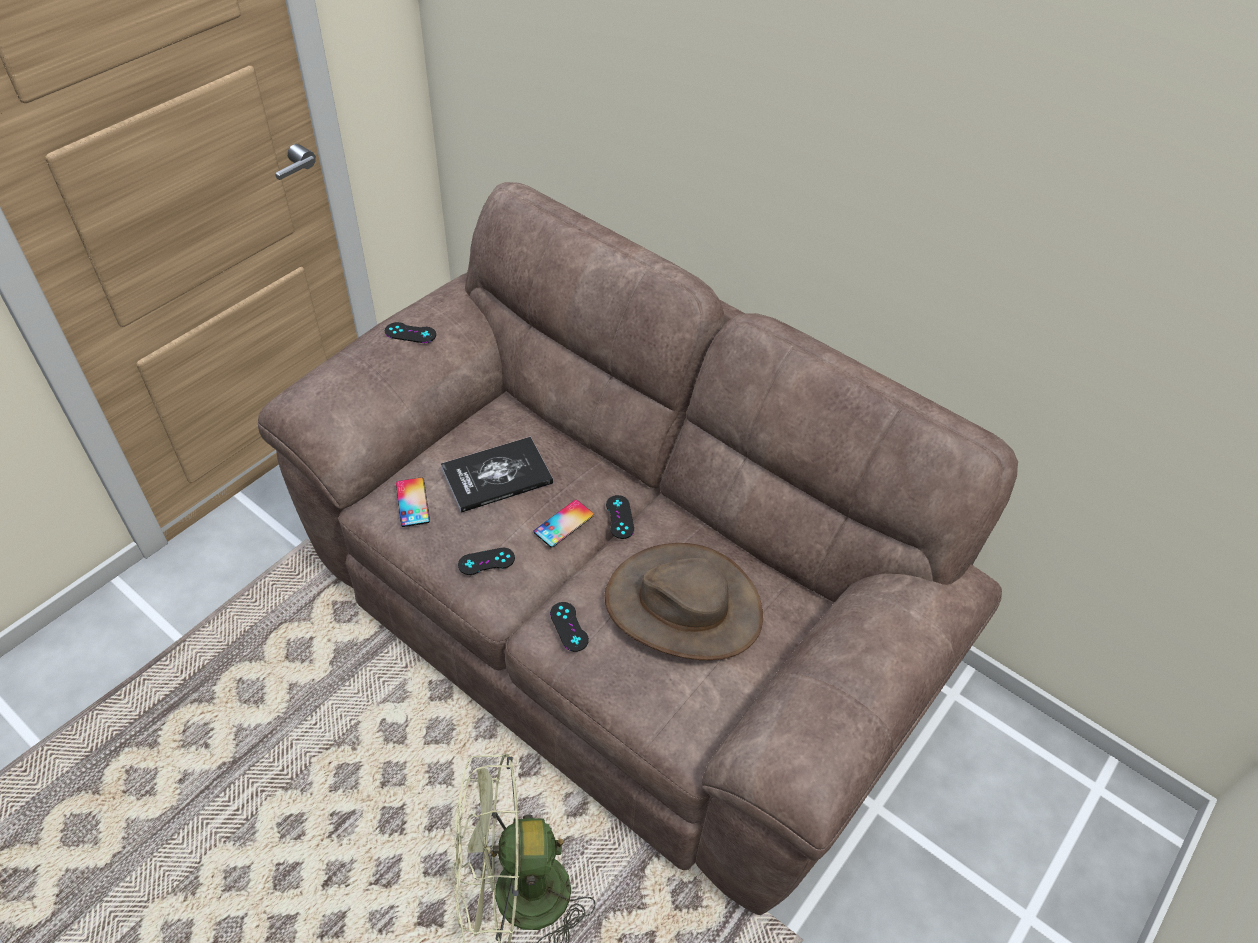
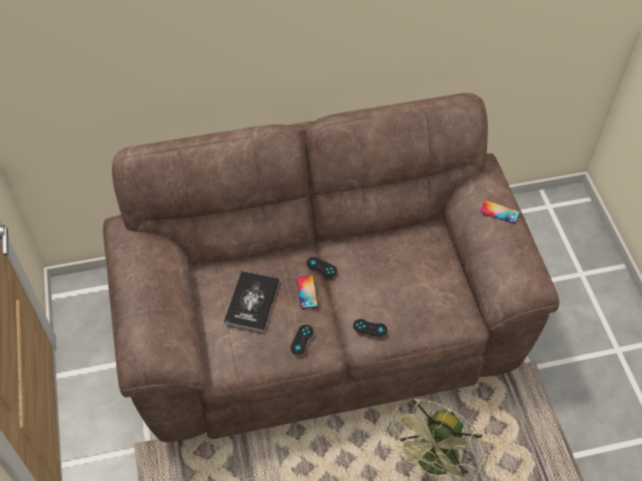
camera: 50 degrees left, 5 degrees up
(410, 333) = (143, 274): black game controller -> none
(412, 502) = (234, 350): phone -> phone (500, 212)
(683, 606) = (398, 274): brown hat -> none

